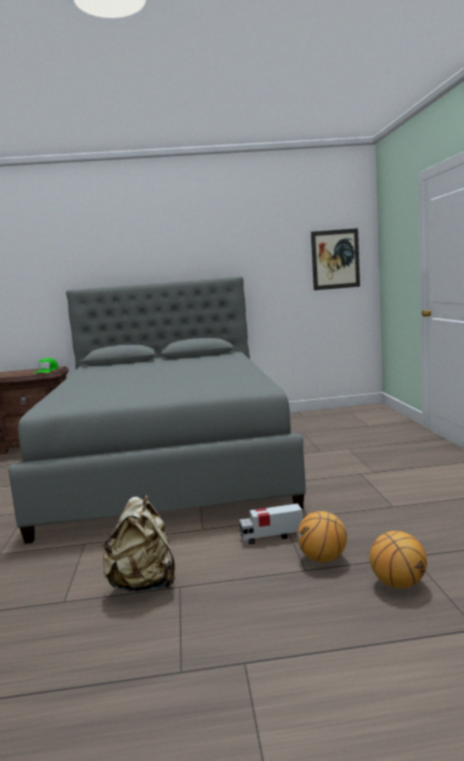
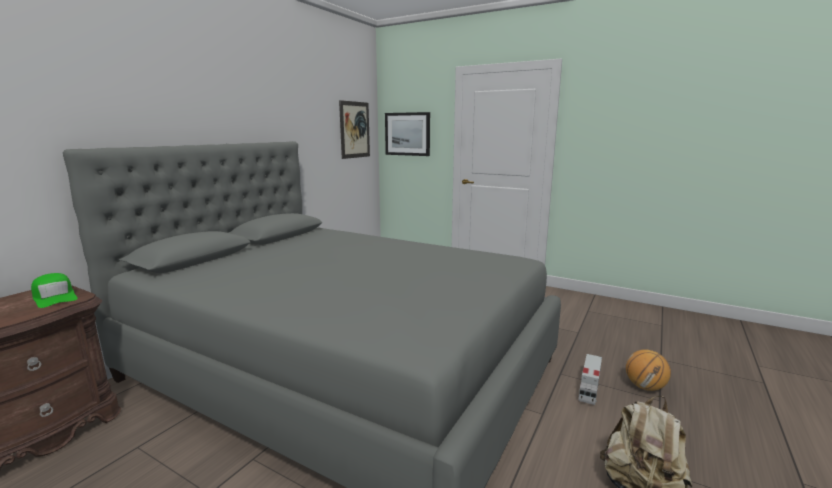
camera: 55 degrees left, 5 degrees up
(393, 258) = (407, 134): none -> picture
(398, 584) = (698, 379): basketball -> none

